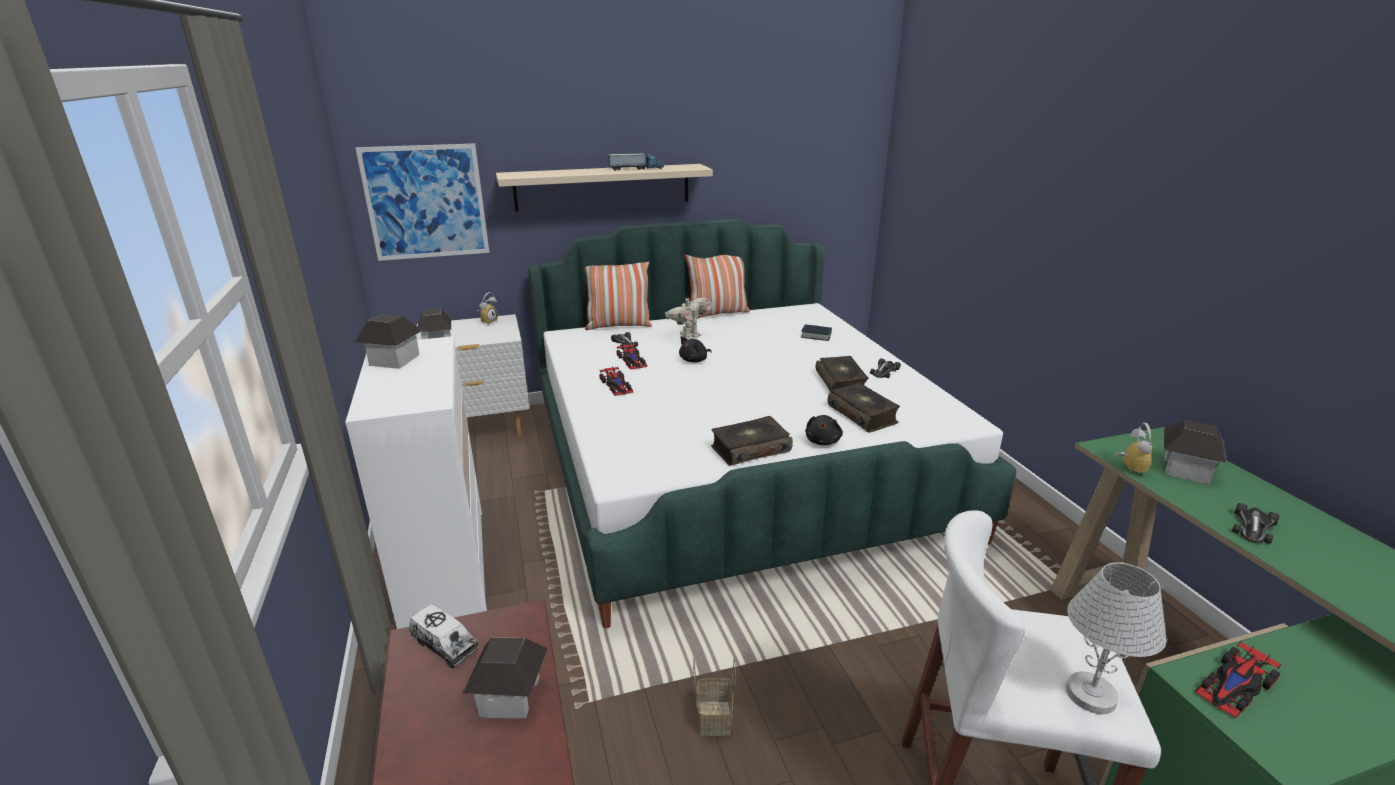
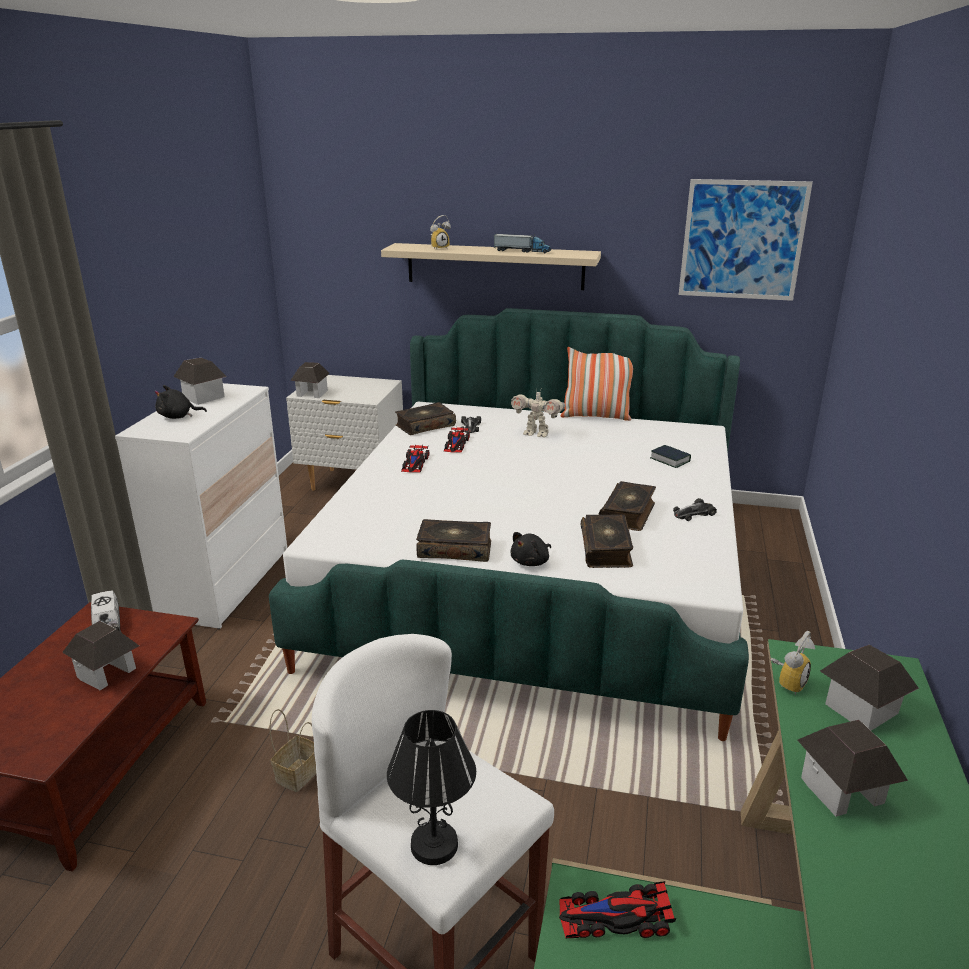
camera: 30 degrees right, 0 degrees up
(426, 202) = (333, 265): picture -> picture (742, 240)
(488, 322) = (371, 383): alarm clock -> alarm clock (439, 248)
(581, 351) = (425, 425): none -> book
(618, 326) = (486, 409): pillow -> none
(689, 337) = (536, 434): toy robot -> toy robot turned 45 degrees clockwise
(694, 360) = (513, 457): black plush toy -> black plush toy (178, 416)
(1090, 694) = (435, 844): white table lamp -> black table lamp
(1252, 527) = (842, 790): toy car -> toy house

